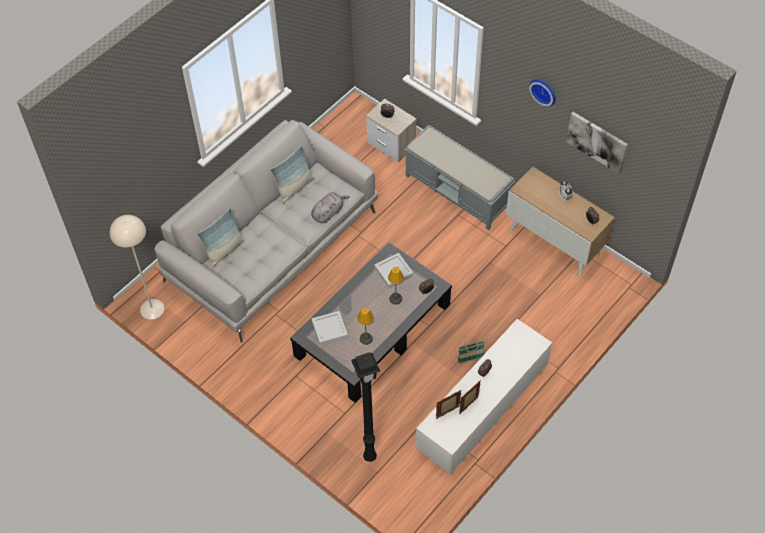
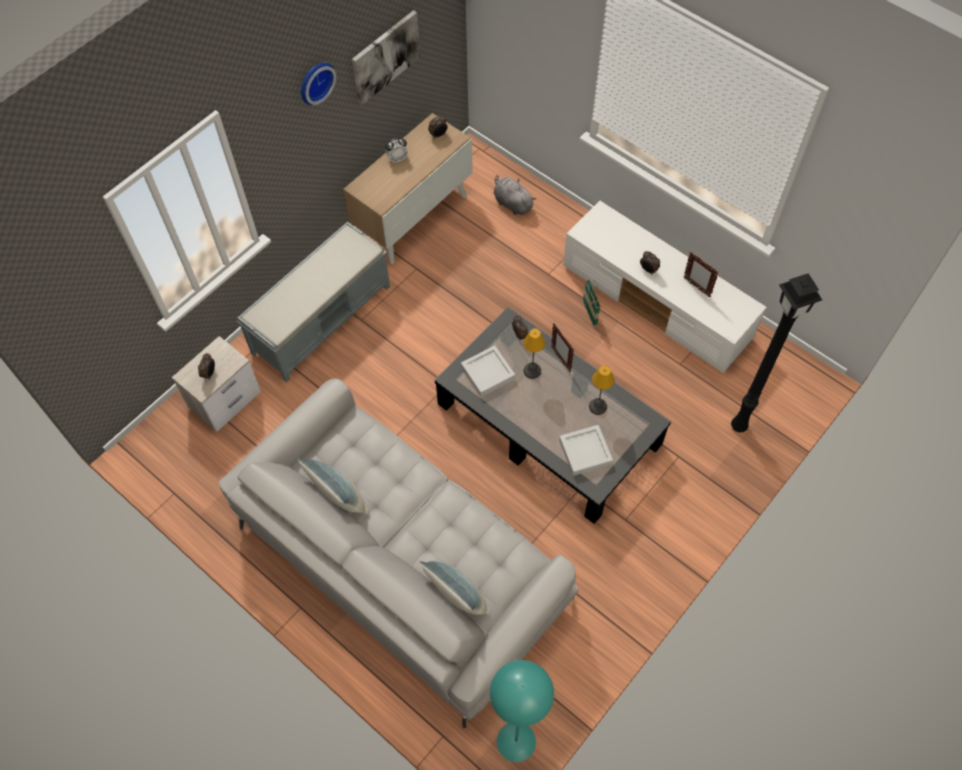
camera: 90 degrees left, 5 degrees up
(152, 308) = (515, 741): beige floor lamp -> turquoise floor lamp
(328, 212) = (391, 449): grey plush toy -> grey plush toy (512, 203)
(448, 412) = (709, 309): picture frame -> picture frame (561, 359)

